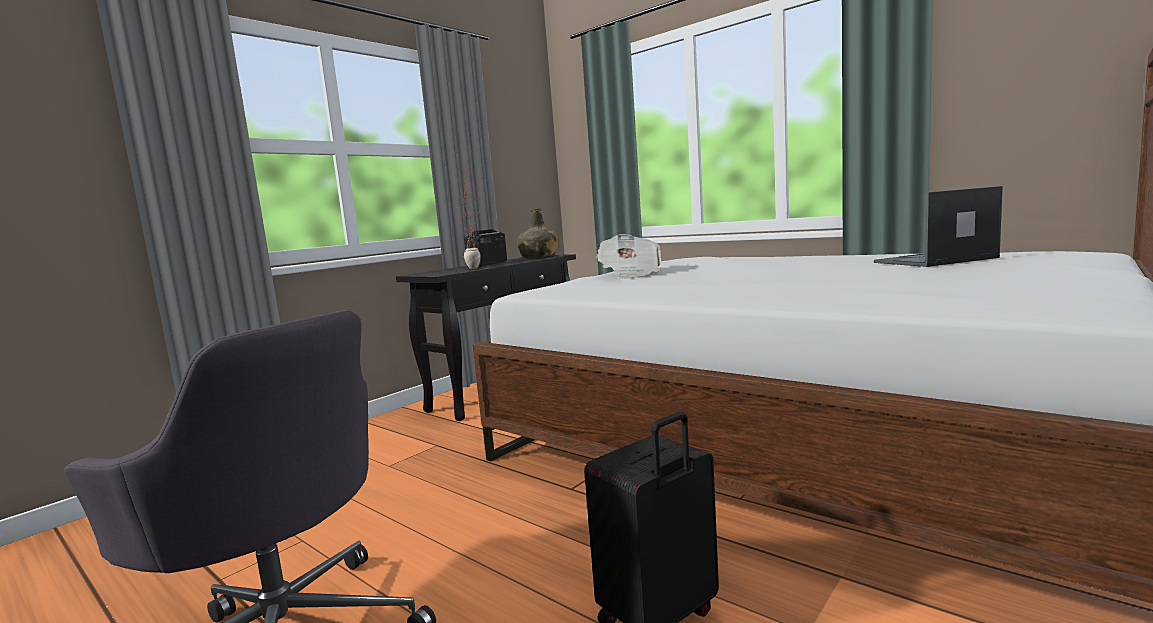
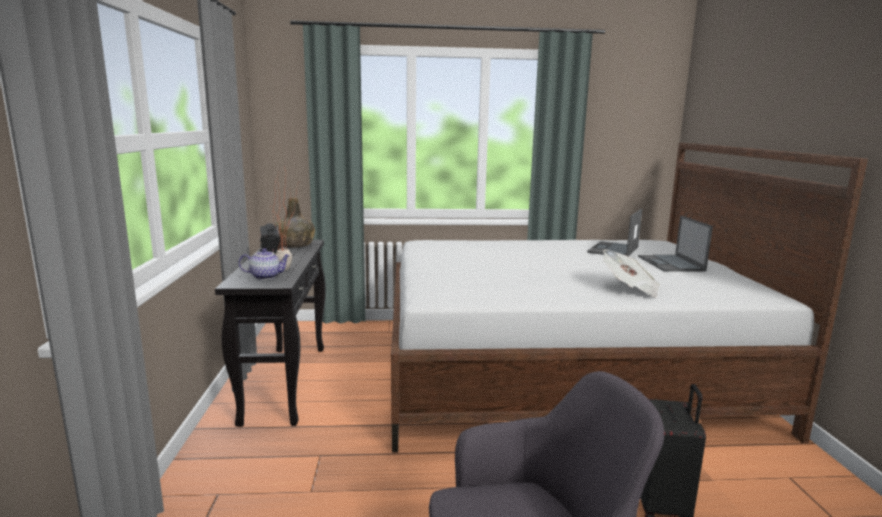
camera: 45 degrees left, 5 degrees up
(446, 271) = (266, 276): none -> teapot
(630, 274) = (454, 270): newspaper -> newspaper (630, 288)
(996, 272) = (671, 264): none -> laptop

